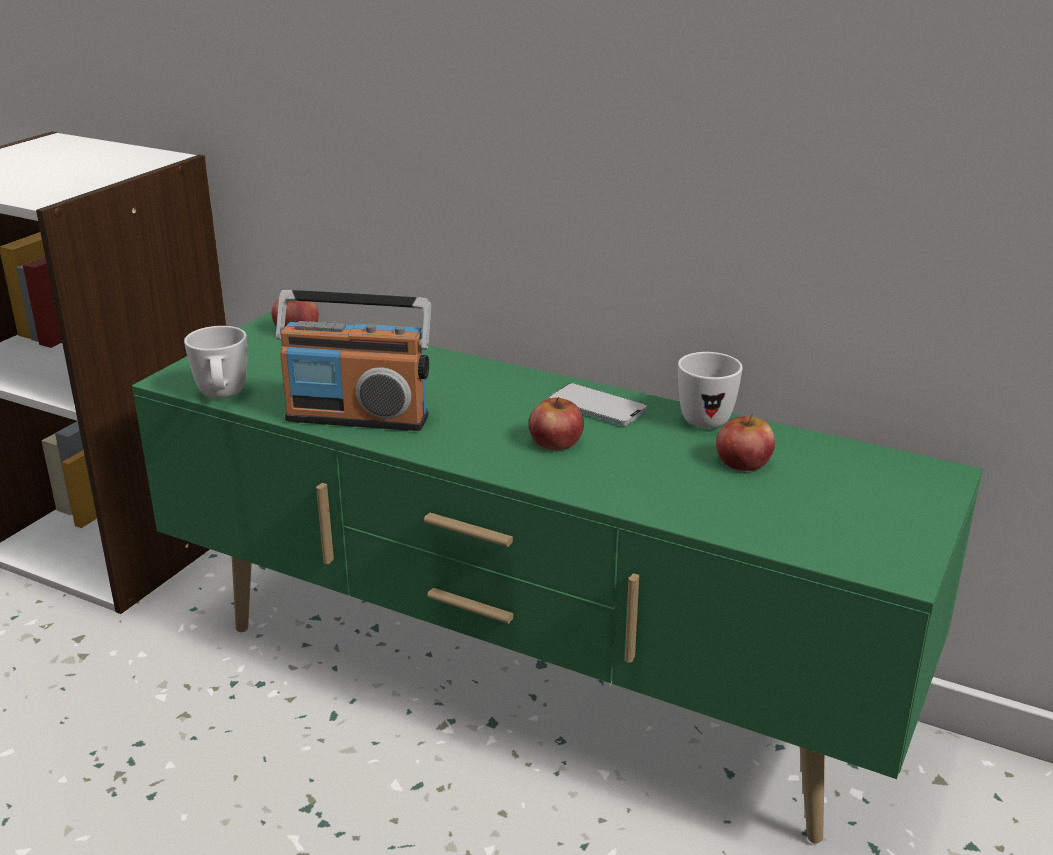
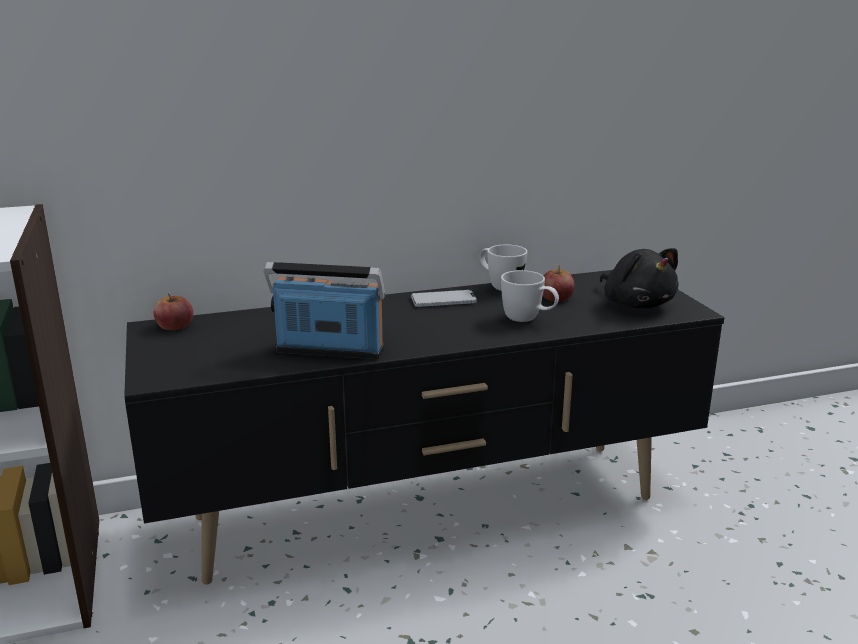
camera: 45 degrees left, 5 degrees down
(222, 398) = (215, 375): white mug -> white mug (528, 320)
(358, 417) = (329, 351): radio -> radio turned 135 degrees counterclockwise
(529, 685) = (430, 510): green tv stand -> black tv stand
(556, 441) = (460, 321): apple -> none
(837, 520) = (636, 303): none -> black plush toy

